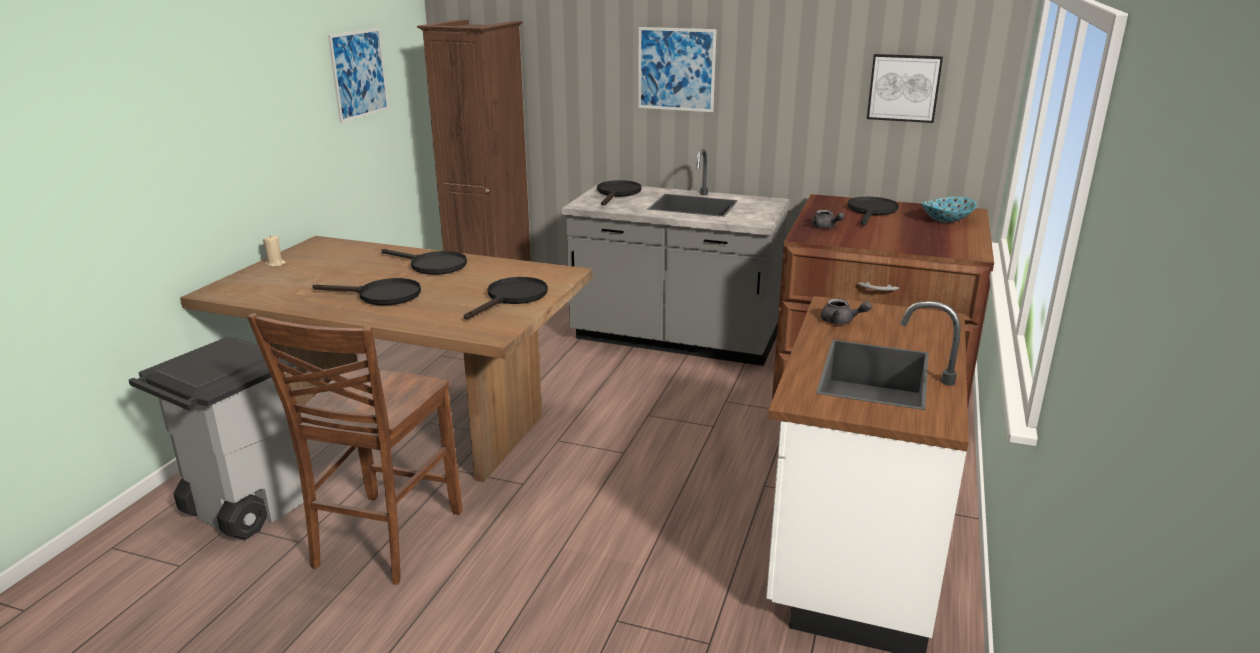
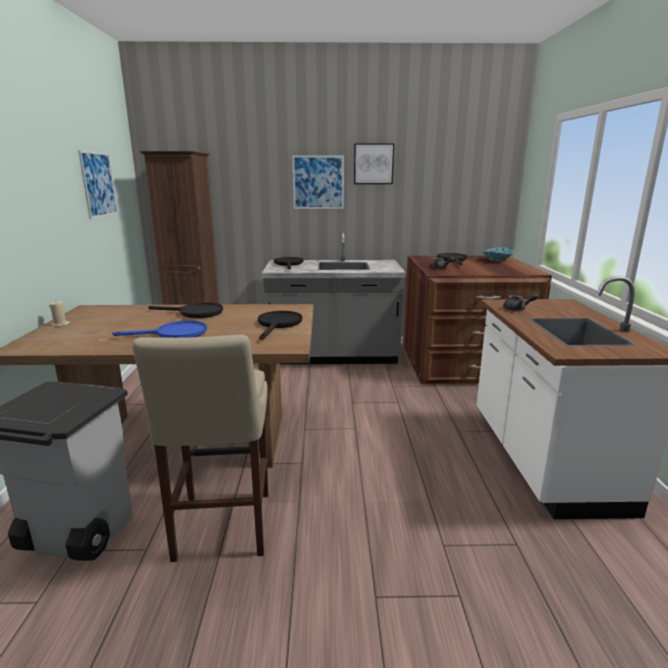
camera: 20 degrees left, 5 degrees down
(381, 296) = (174, 334): black frying pan -> blue frying pan
(384, 539) = (222, 529): brown chair -> beige stool
(904, 88) = (458, 187): picture -> picture (373, 164)

